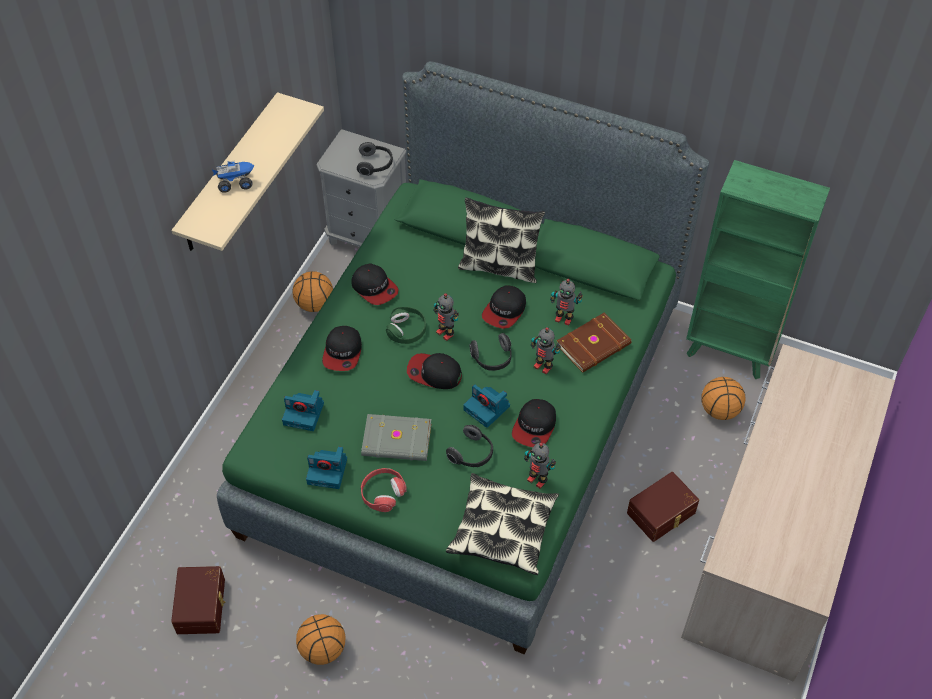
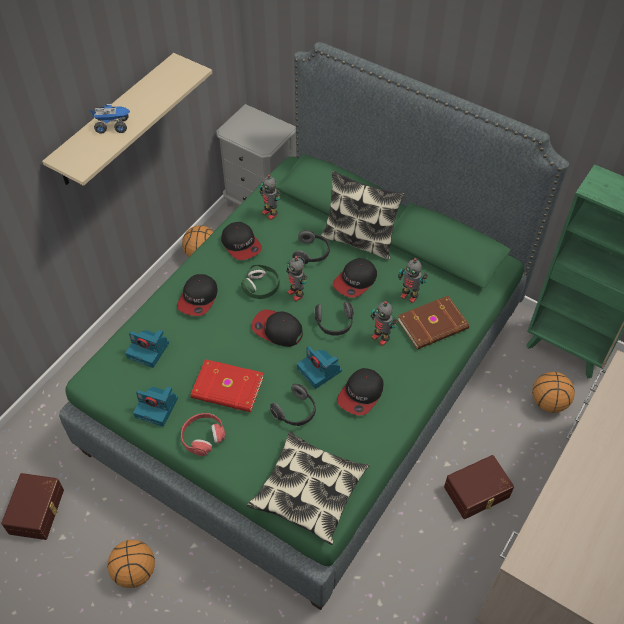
camera: 10 degrees right, 0 degrees up
(375, 165) = (267, 137): headphones -> headphones (312, 253)
(397, 441) = (227, 389): grey book -> red book
(537, 479) = (353, 447): toy robot -> toy robot (270, 213)

